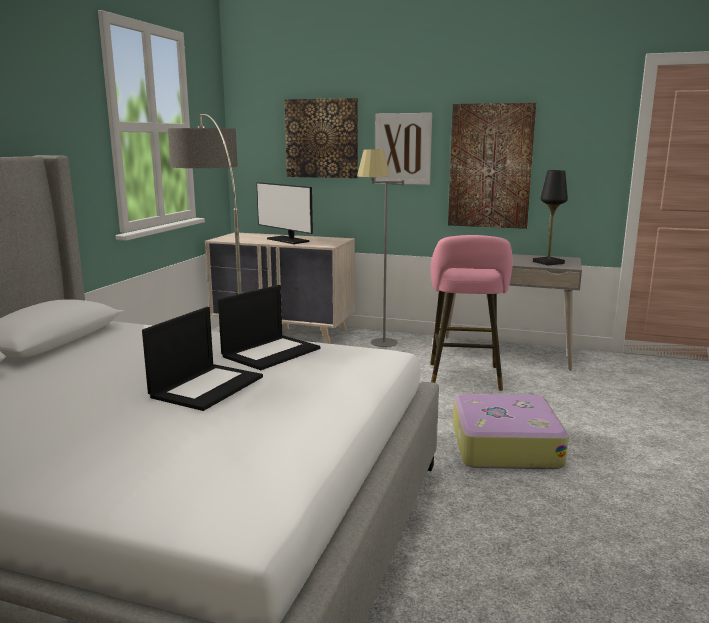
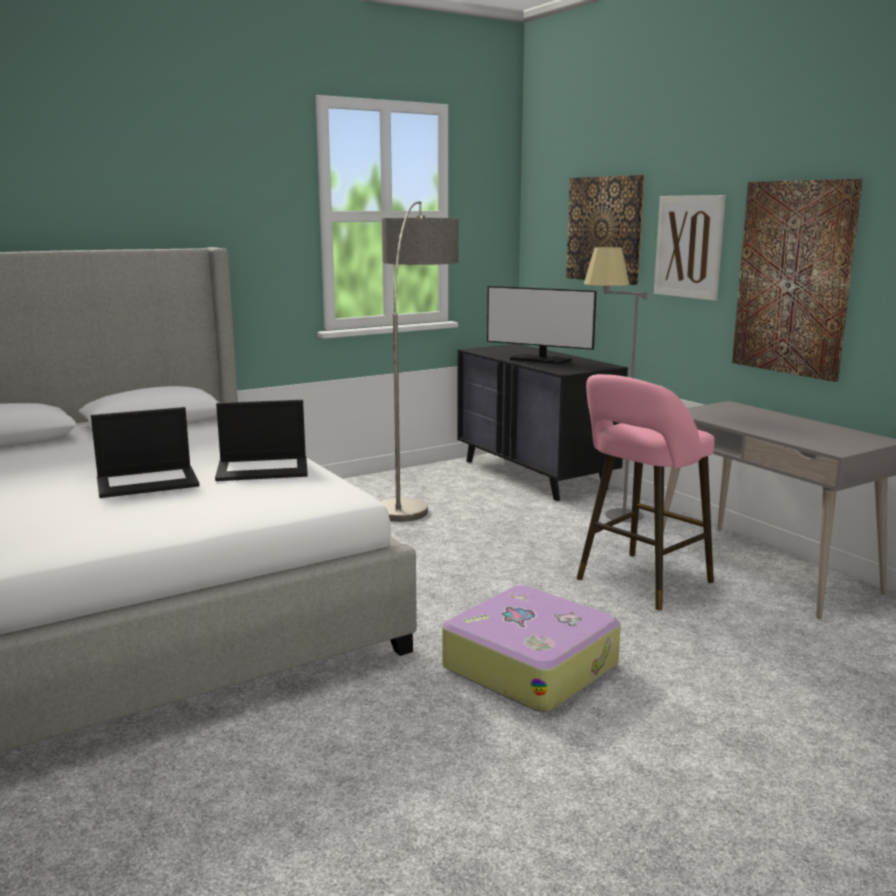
camera: 40 degrees right, 0 degrees up
(284, 331) = (534, 475): beige dresser -> black dresser
(288, 240) = (540, 360): monitor -> monitor turned 60 degrees counterclockwise
(548, 262) = (822, 439): black table lamp -> none

